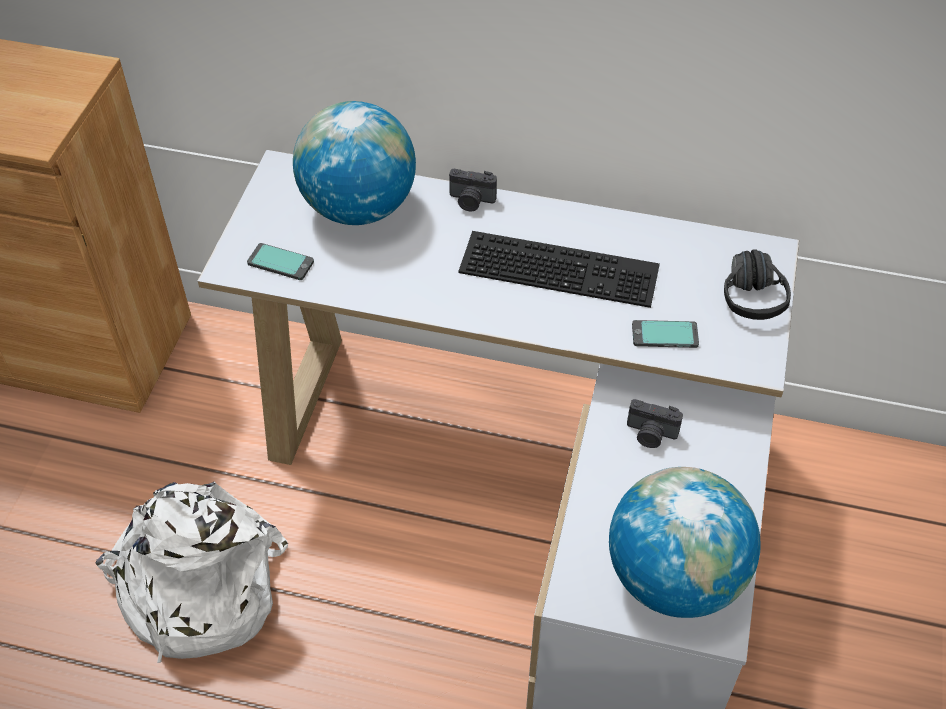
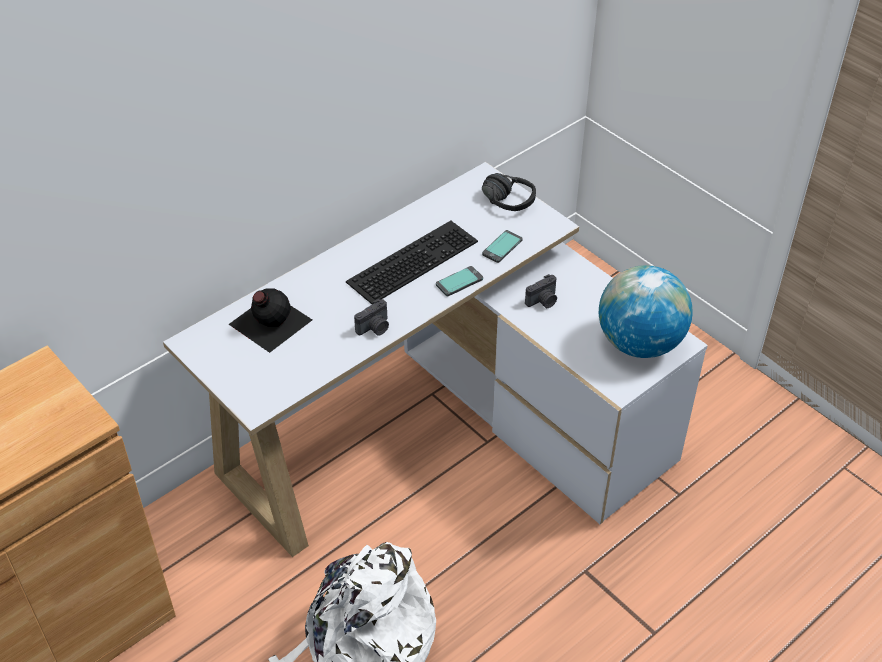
camera: 55 degrees left, 5 degrees down
(281, 262) = (278, 381): phone -> phone (459, 282)
(358, 207) = (269, 322): globe -> black bottle
(471, 201) = (319, 269): camera -> camera (374, 328)

